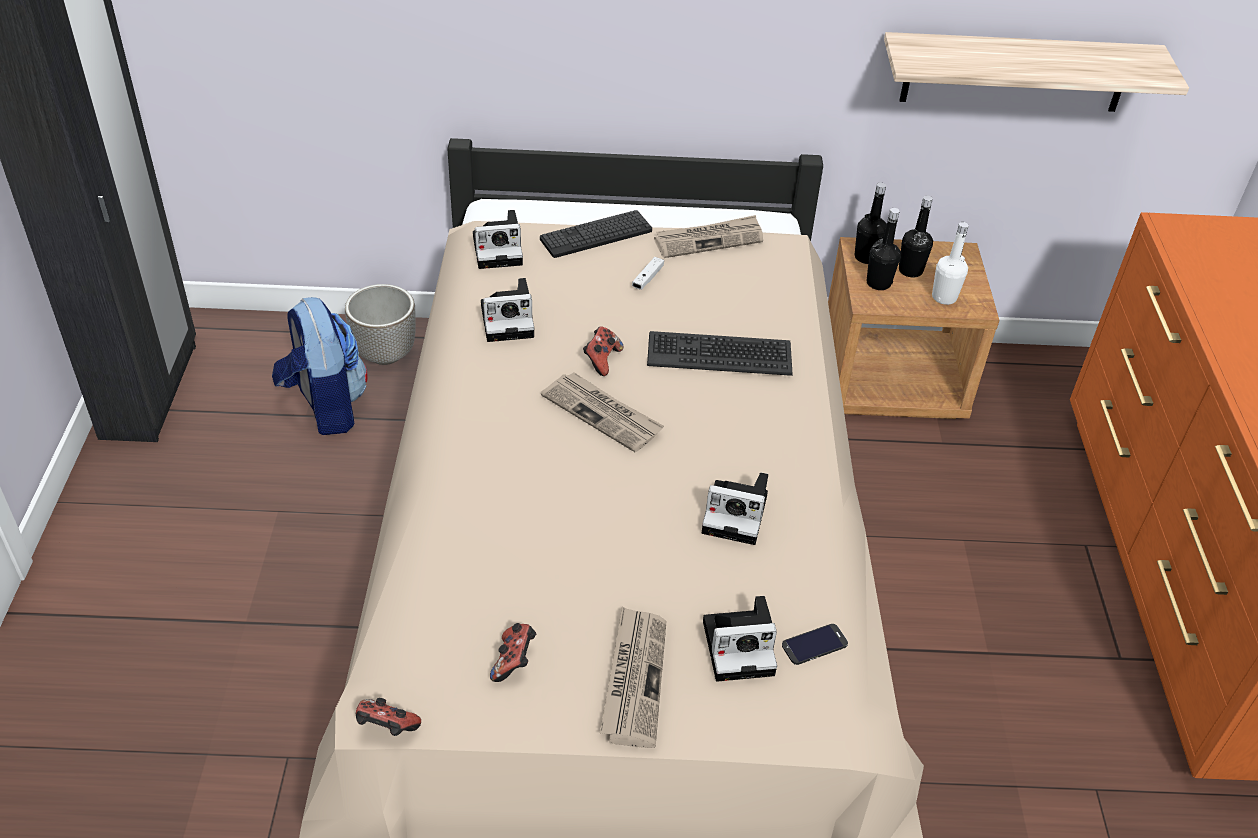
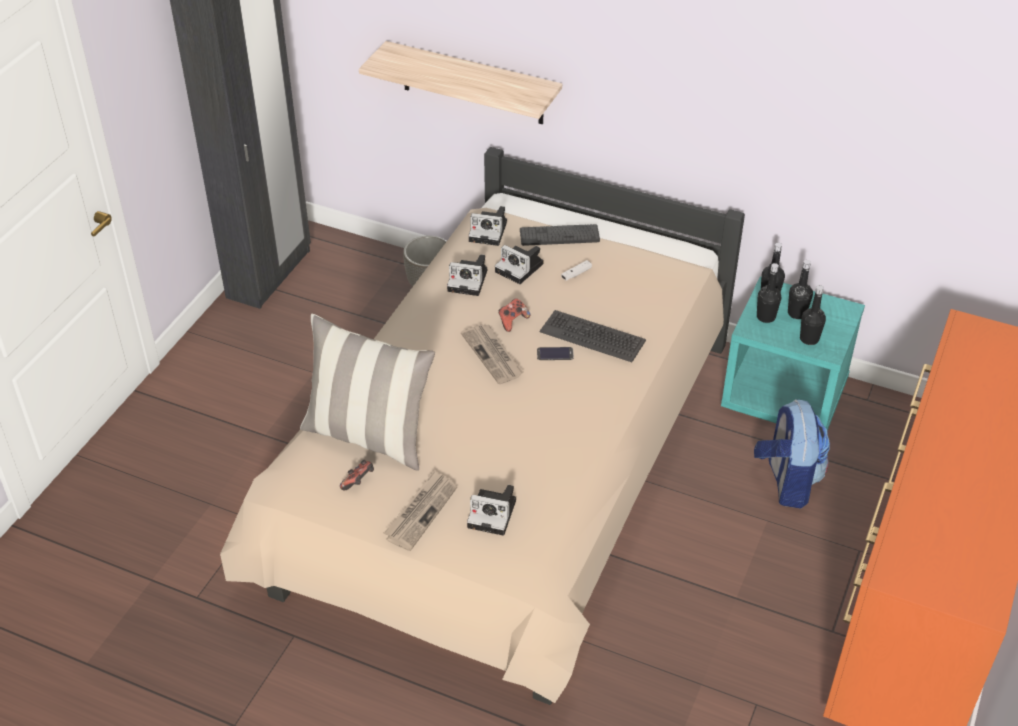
camera: 25 degrees right, 0 degrees up
(325, 406) = (373, 312): backpack -> backpack (786, 481)
(387, 728) = (273, 496): game controller -> none
(490, 582) = (369, 436): none -> pillow
(709, 239) = (635, 256): newspaper -> none
(738, 514) = (540, 439): camera -> camera (521, 268)
(814, 644) = (539, 526): phone -> phone (555, 354)
(892, 381) = (784, 396): brown nightstand -> turquoise nightstand
(944, 297) = (809, 339): white bottle -> black bottle
(1015, 72) = (890, 183): shelf -> shelf (472, 83)

